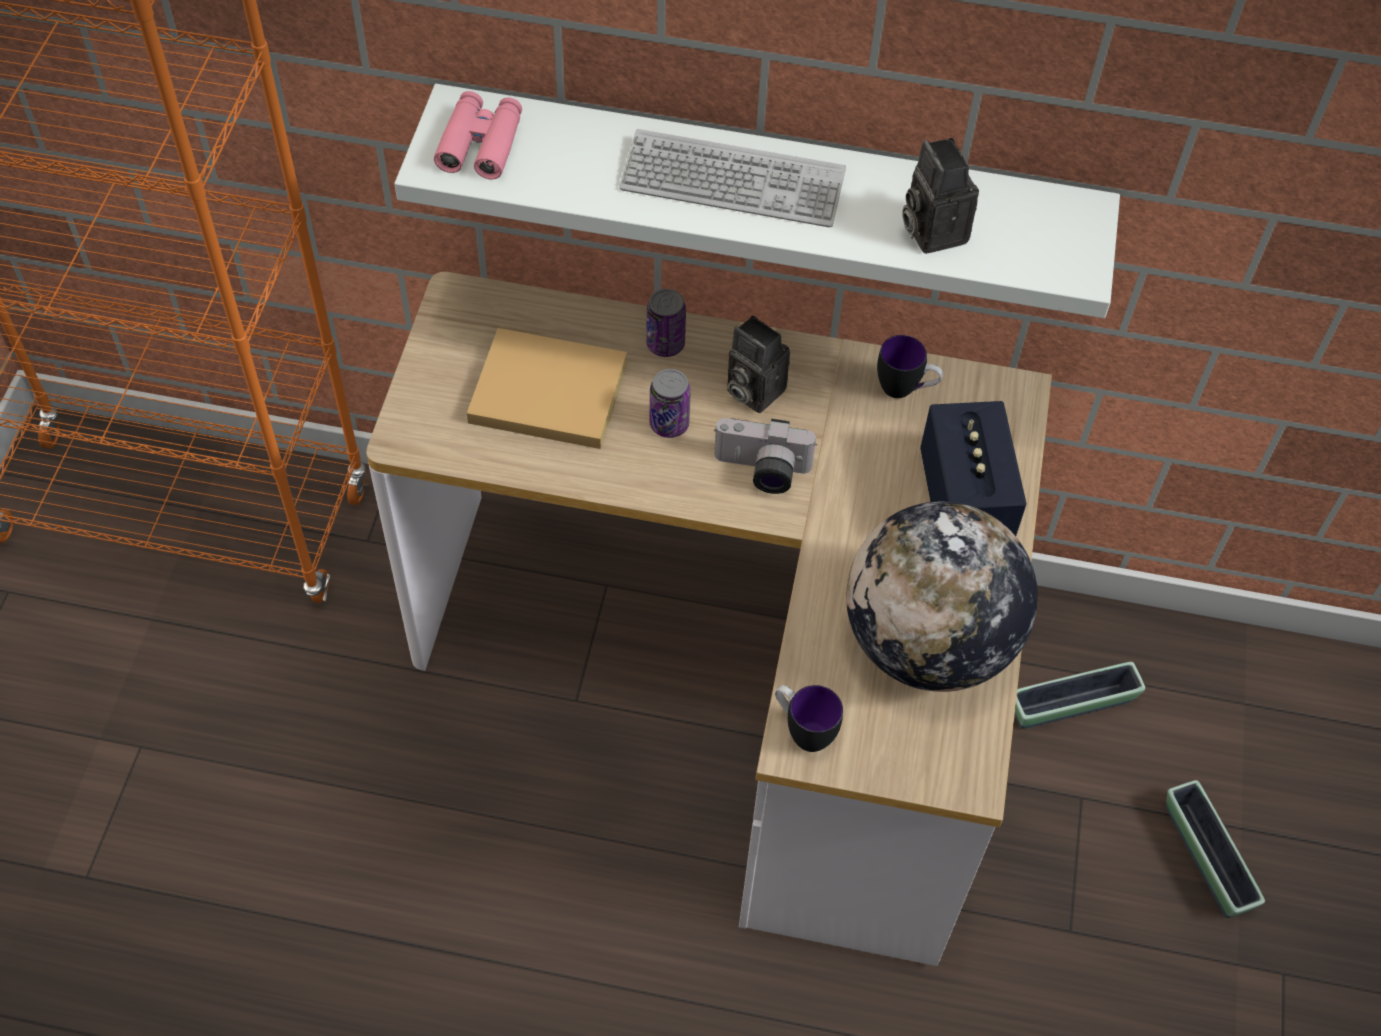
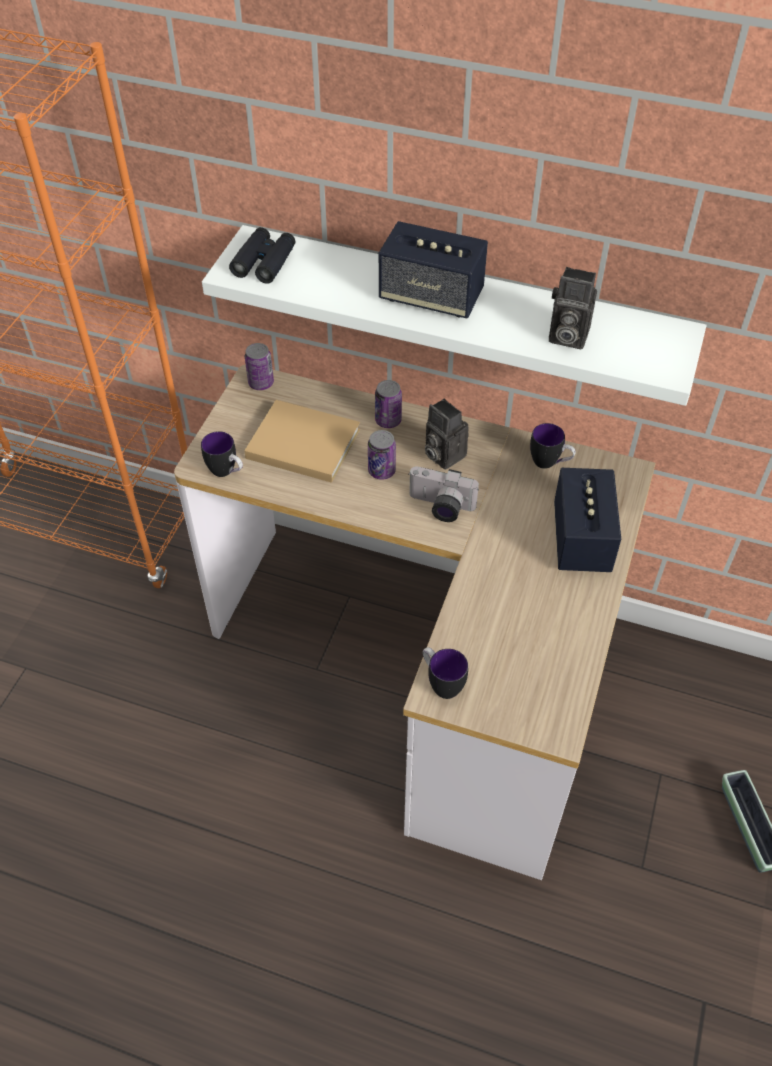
camera: 10 degrees right, 5 degrees down
(445, 448) = (227, 472): none -> mug
(468, 301) = (261, 383): none -> can
(480, 144) = (264, 262): pink binoculars -> black binoculars
(732, 182) = (431, 297): keyboard -> speaker
(928, 643) = (541, 633): globe -> none
(930, 229) = (566, 336): camera -> camera turned 60 degrees counterclockwise
(1071, 705) = (661, 709): planter -> none

